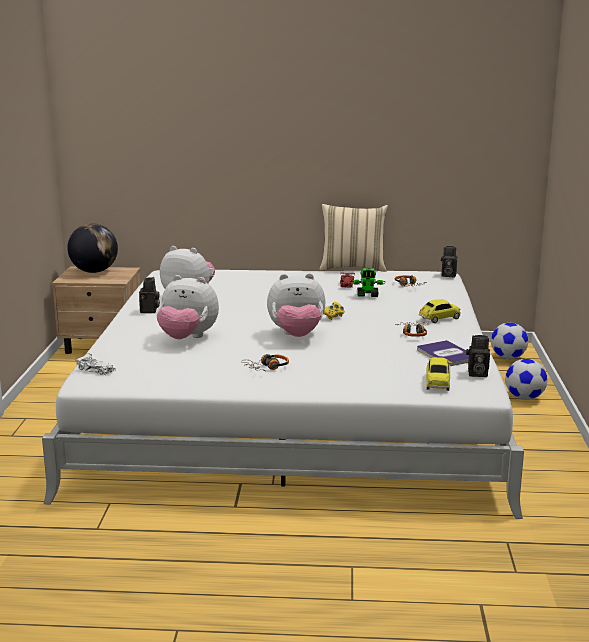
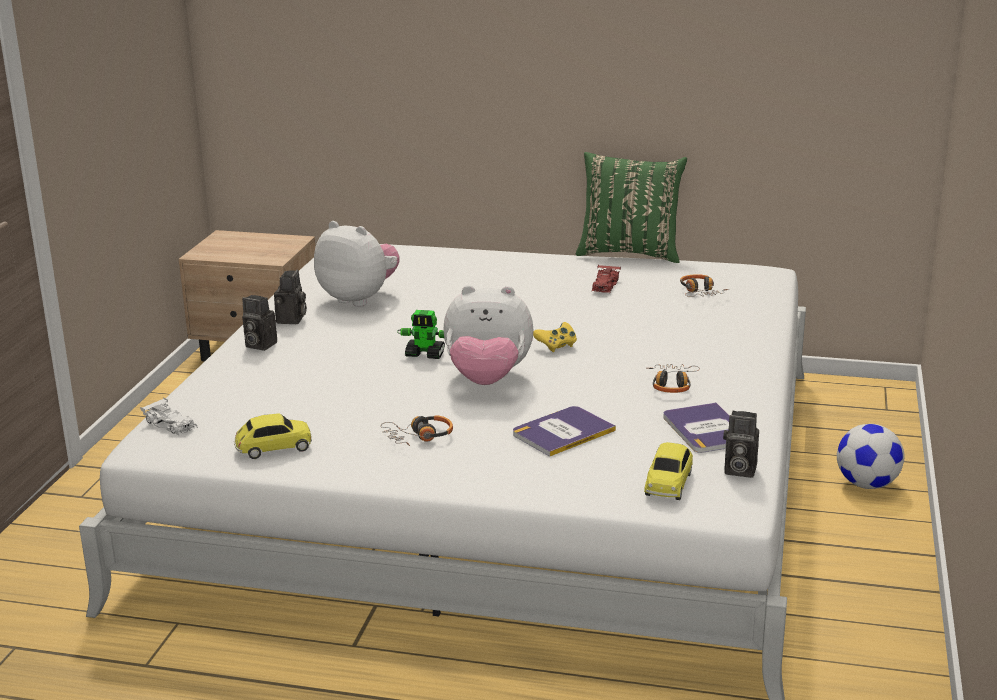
camera: 10 degrees right, 5 degrees up
(94, 271) = (246, 241): globe -> none
(187, 338) = (324, 375): plush toy -> none
(353, 268) = (630, 253): beige pillow -> green pillow
(358, 360) = (562, 432): none -> book
(367, 295) = (628, 308): toy robot -> toy robot (425, 354)
(439, 318) = (725, 358): toy car -> toy car (274, 448)
(447, 275) = (773, 275): camera -> camera (258, 345)
(508, 357) = (867, 408): football -> none

